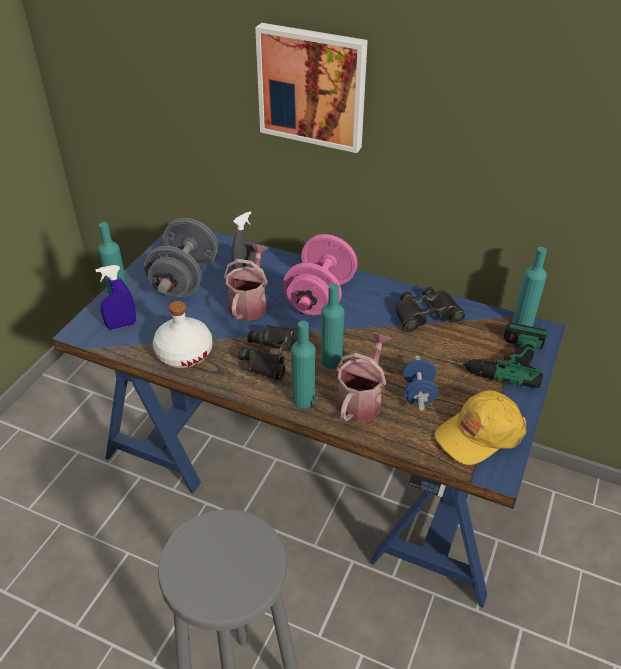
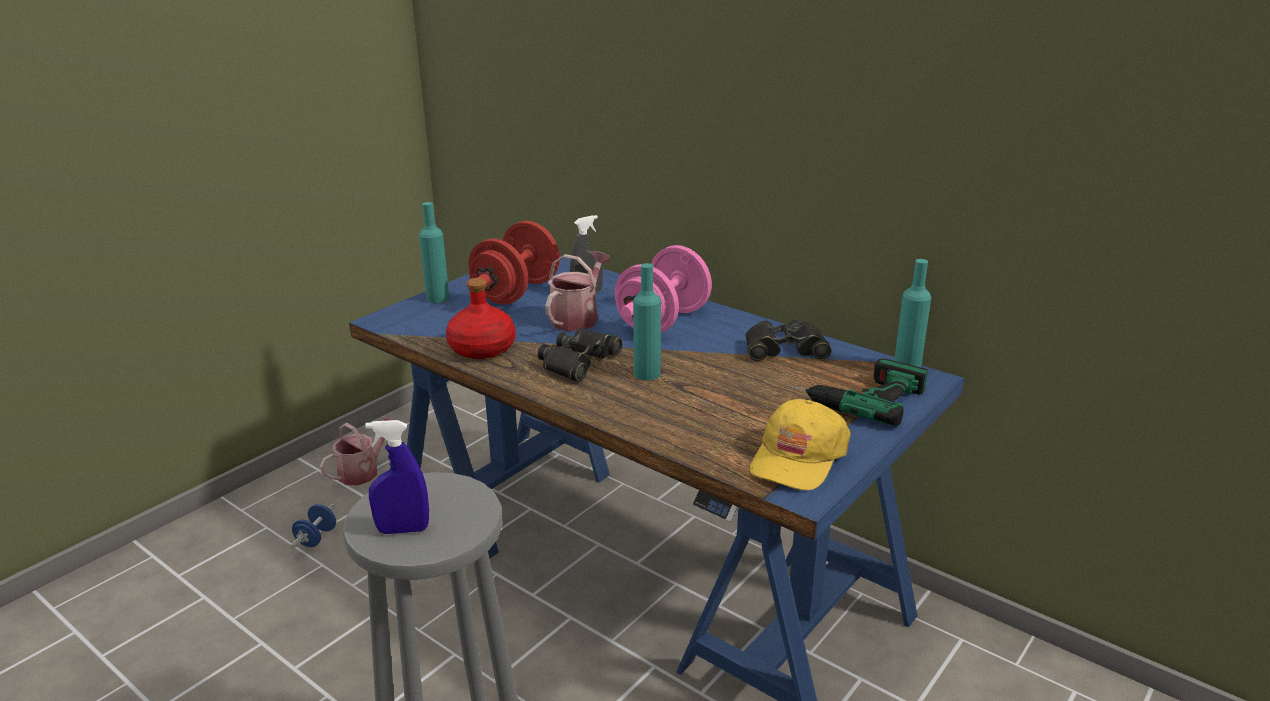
camera: 15 degrees right, 15 degrees down
(121, 325) = (427, 320): blue spray bottle -> blue spray bottle (403, 530)
(184, 353) = (482, 348): white bottle -> red bottle
(185, 279) = (516, 292): grey dumbbell -> red dumbbell
(303, 399) = (596, 401): turquoise bottle -> none
(313, 86) = (676, 74): picture -> none
(361, 399) = (665, 409): watering can -> watering can (363, 471)
(418, 393) = (738, 413): blue dumbbell -> blue dumbbell (316, 538)
(479, 434) = (798, 458): yellow cap -> yellow cap turned 45 degrees counterclockwise

